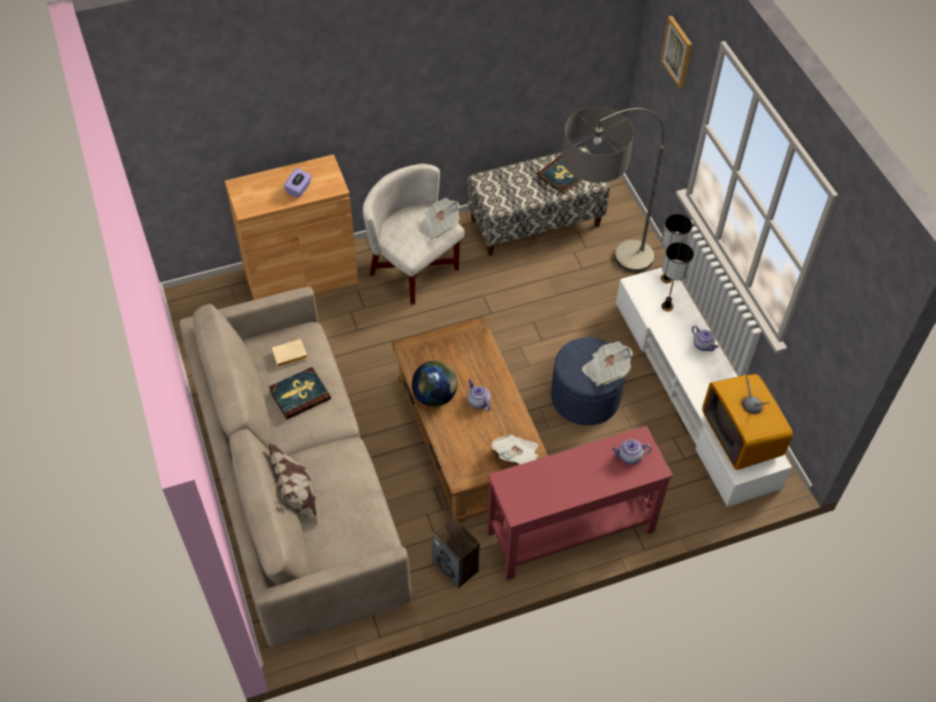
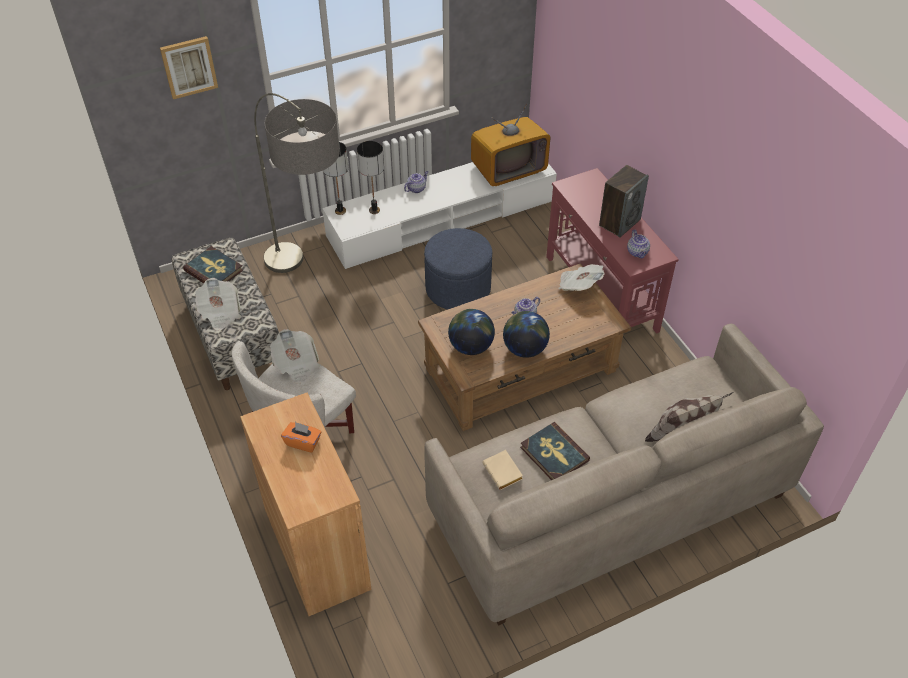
camera: 95 degrees left, 5 degrees down
(299, 189) = (303, 442): purple tissue box -> orange tissue box
(444, 353) = (471, 346): none -> globe
(456, 567) = (657, 367): speaker -> speaker (619, 222)
(605, 370) = (465, 238): newspaper -> newspaper (220, 313)
(629, 457) = (586, 191): teapot -> teapot (637, 252)

